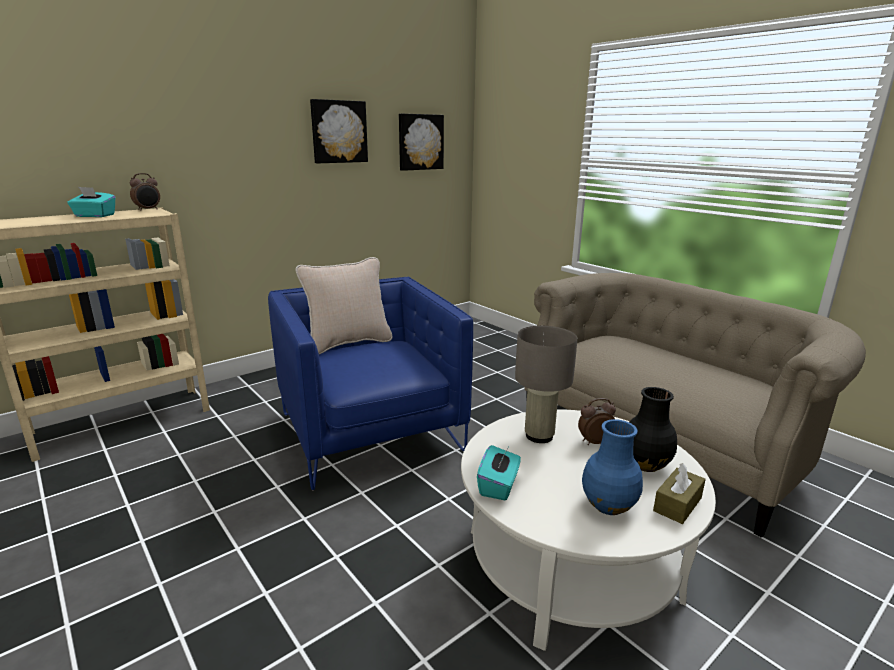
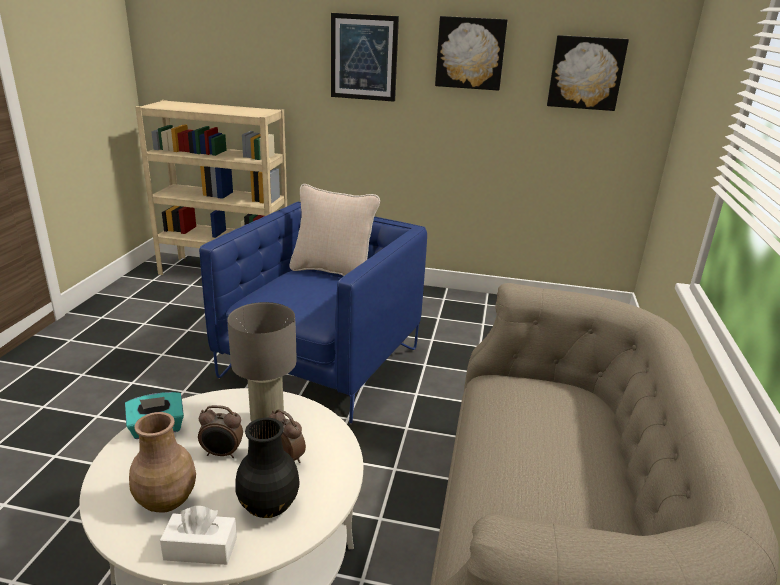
camera: 50 degrees right, 5 degrees up
(94, 216) = (223, 109): turquoise tissue box -> none
(148, 209) = (267, 110): alarm clock -> alarm clock (222, 454)
(242, 142) = (364, 57): none -> picture
(608, 505) = (167, 500): blue vase -> brown vase
(677, 504) = (200, 548): brown tissue box -> white tissue box

